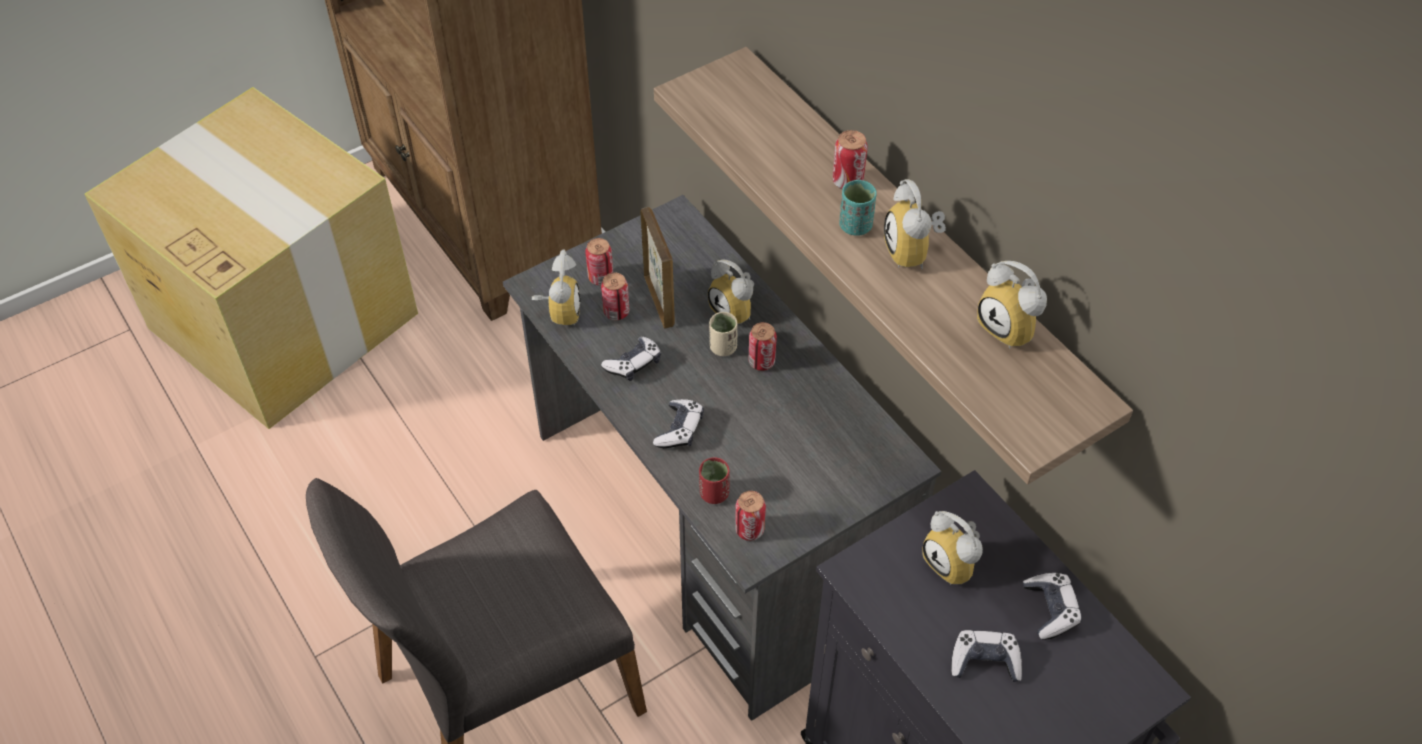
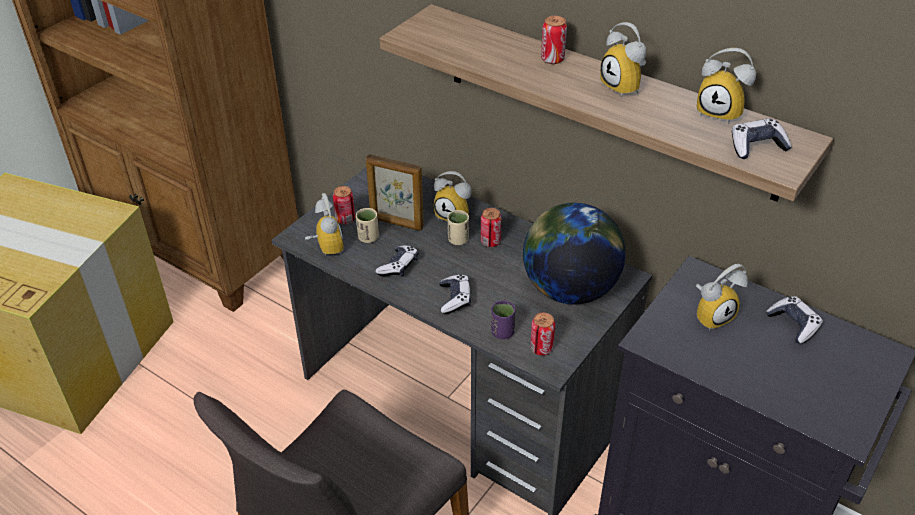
camera: 20 degrees left, 10 degrees down
(616, 312) = (368, 237): can -> beige cup
(659, 300) = (396, 223): picture frame -> picture frame turned 150 degrees clockwise
(714, 493) = (502, 332): red cup -> purple cup
(825, 459) = (569, 289): none -> globe
(855, 226) = (575, 81): turquoise cup -> none
(954, 563) = (712, 315): alarm clock -> alarm clock turned 60 degrees counterclockwise
(985, 661) = (771, 370): game controller -> game controller (757, 146)

